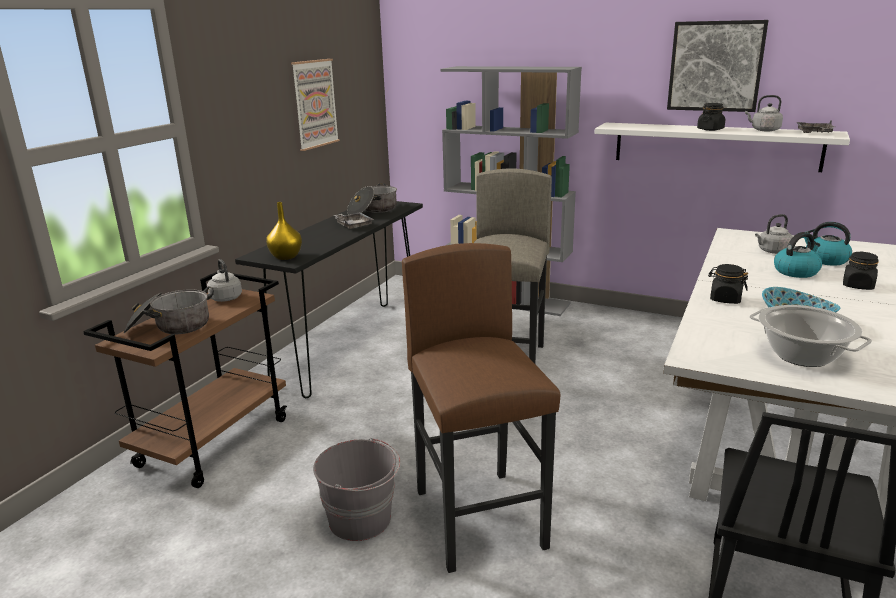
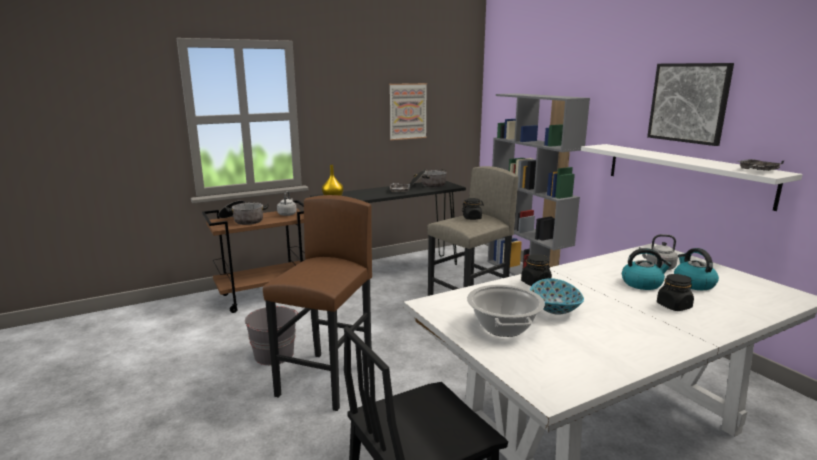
camera: 35 degrees right, 5 degrees down
(710, 129) = (670, 157): black jar -> black jar (472, 218)
(763, 130) = (717, 163): grey kettle -> none

